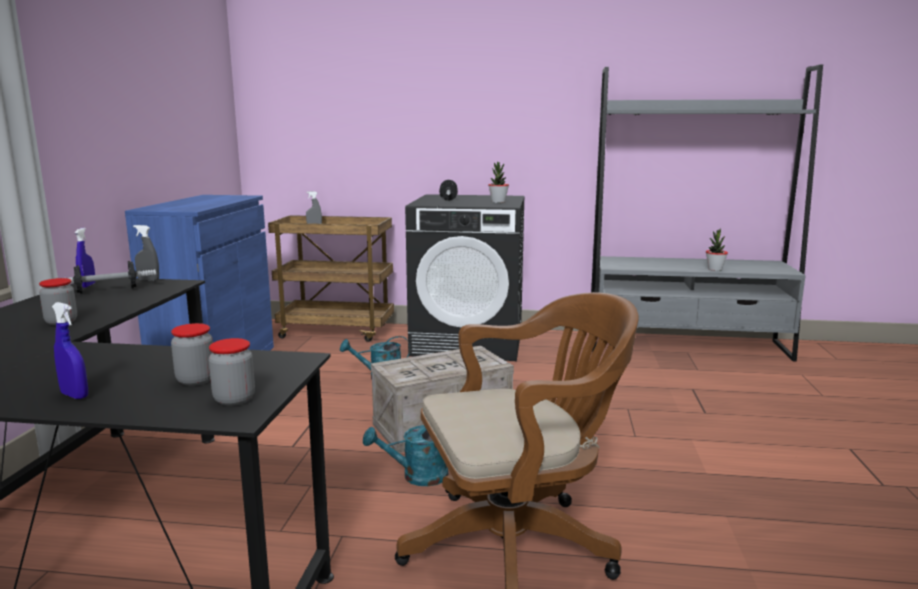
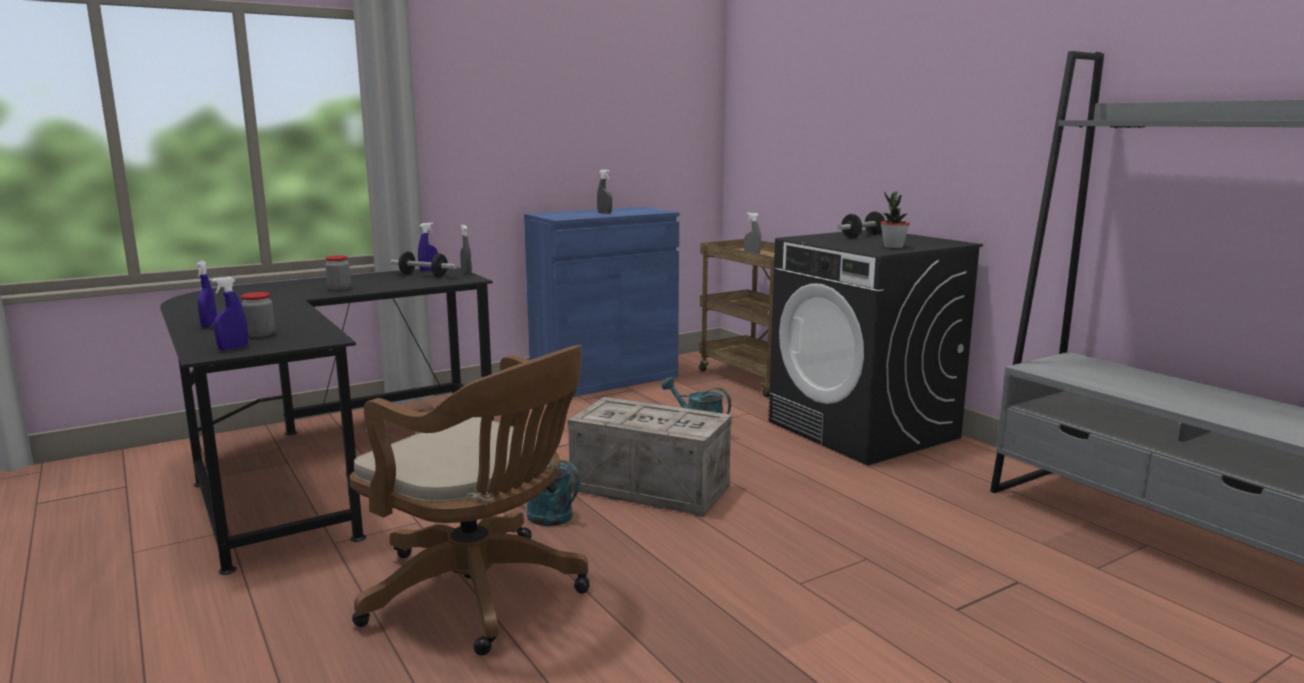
camera: 50 degrees right, 0 degrees up
(207, 202) = (604, 213): none -> grey spray bottle
(234, 399) = (233, 348): jar -> blue spray bottle
(715, 269) = (1200, 411): potted plant -> none

